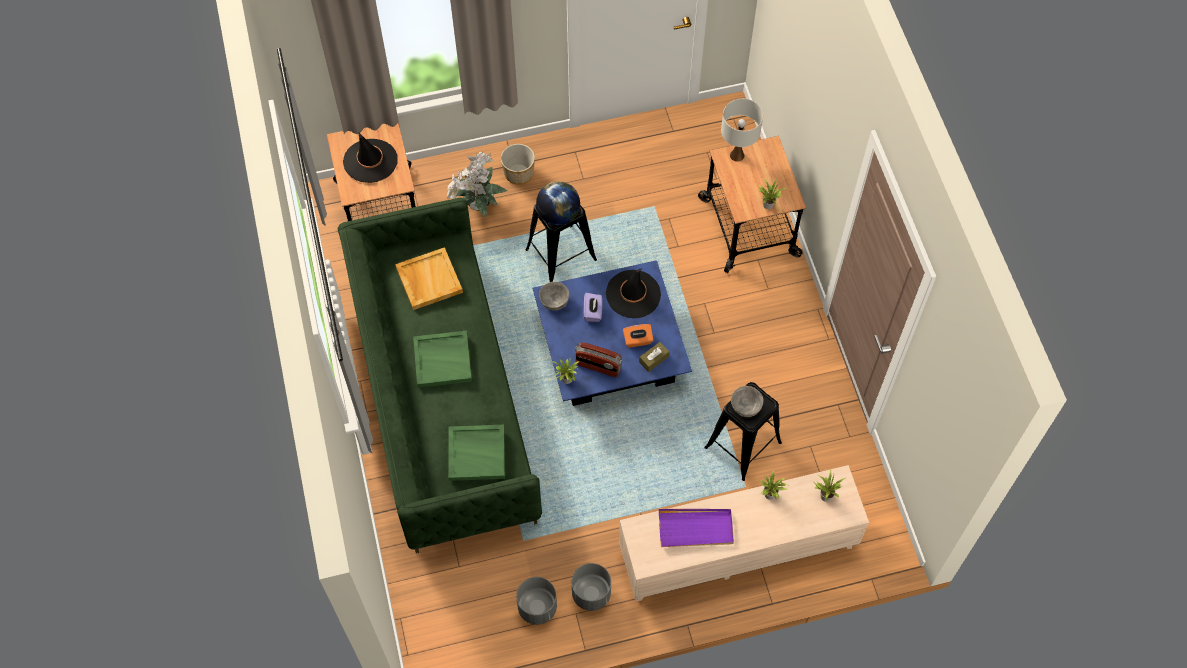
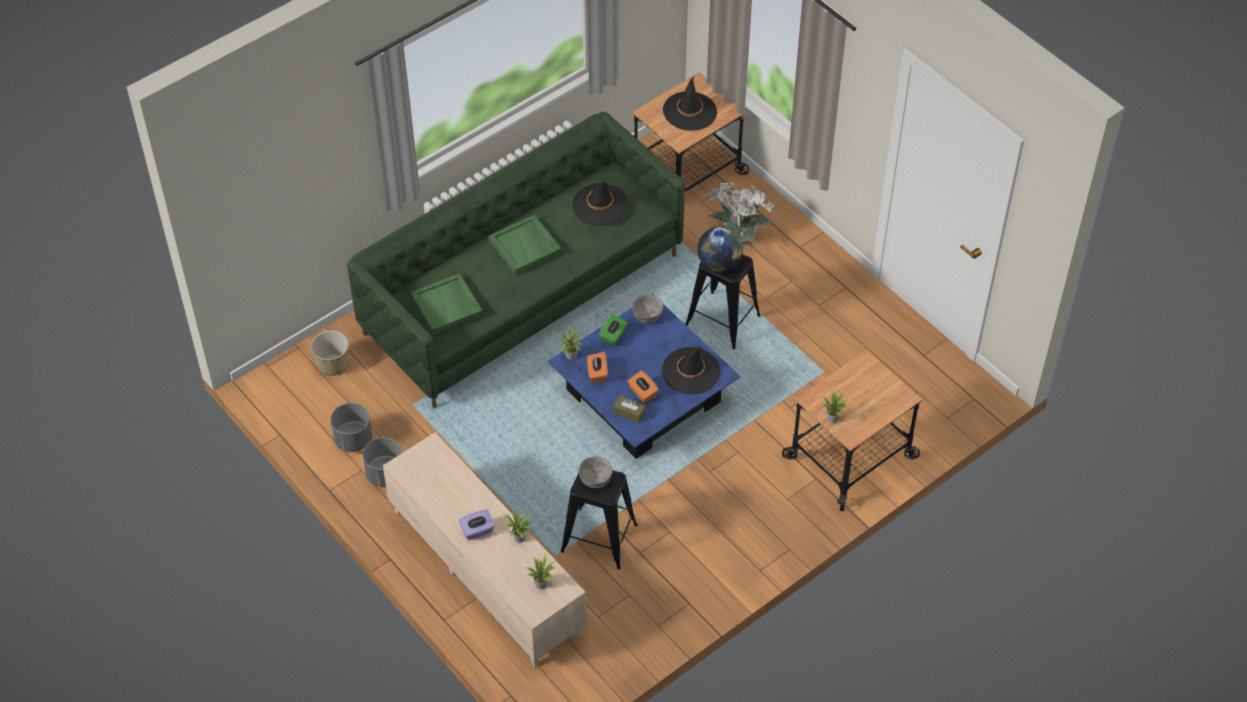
camera: 65 degrees right, 10 degrees down
(428, 280) = (600, 205): beige tray -> black hat
(518, 173) = (792, 254): planter -> planter (333, 363)
(563, 337) = (613, 336): none -> green tissue box
(593, 312) = (653, 348): purple tissue box -> purple tissue box (477, 531)
(598, 366) = (597, 373): radio -> orange tissue box
(696, 529) = (454, 492): purple tray -> none
(737, 155) = (875, 373): white table lamp -> none

